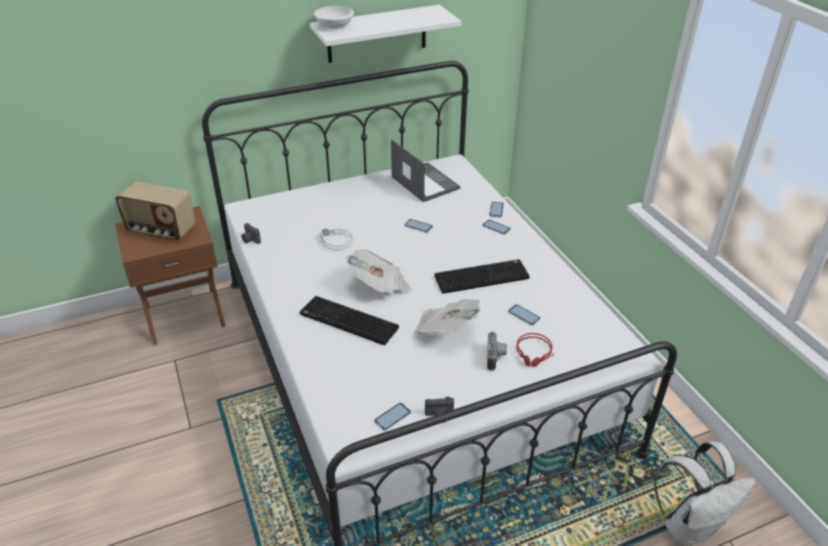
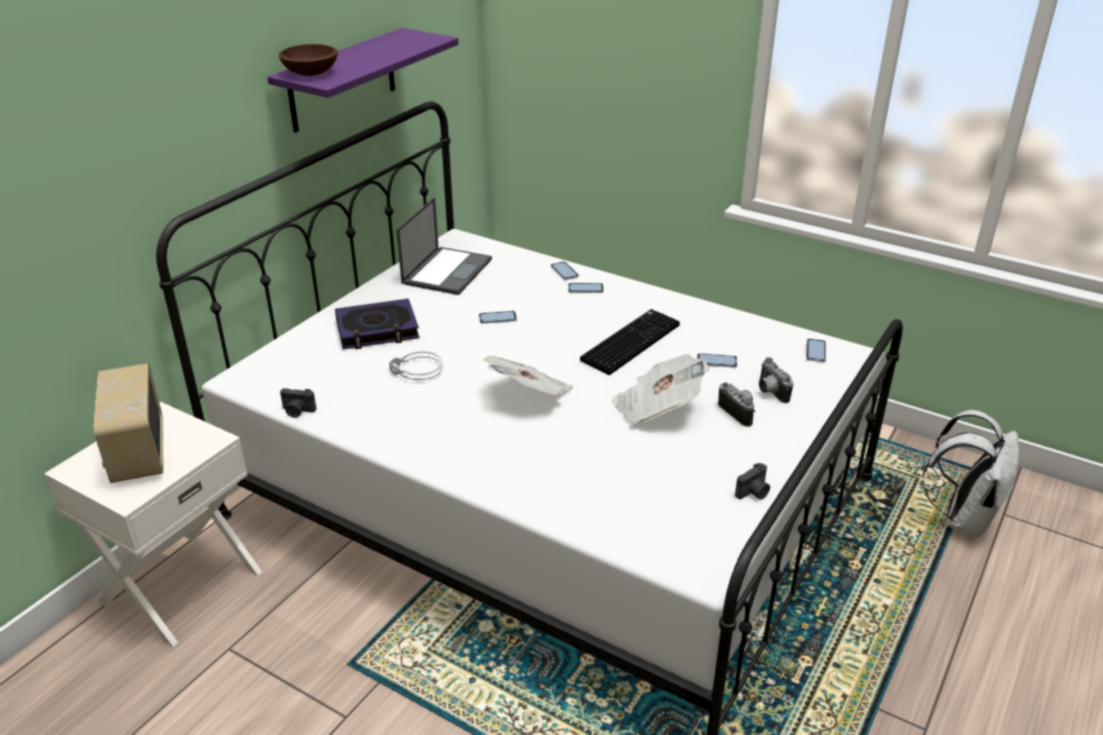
camera: 35 degrees left, 5 degrees down
(161, 231) = (137, 453): radio -> radio turned 90 degrees clockwise
(184, 314) = (180, 585): brown nightstand -> white nightstand
(335, 26) = (312, 73): white bowl -> brown bowl
(342, 207) = (377, 330): none -> book
(347, 322) = (539, 448): keyboard -> none
(377, 34) = (342, 80): white shelf -> purple shelf
(392, 417) = (709, 518): phone -> phone (815, 351)
(424, 182) = (447, 271): laptop -> laptop turned 90 degrees clockwise
(534, 353) = (769, 392): red headphones -> camera

